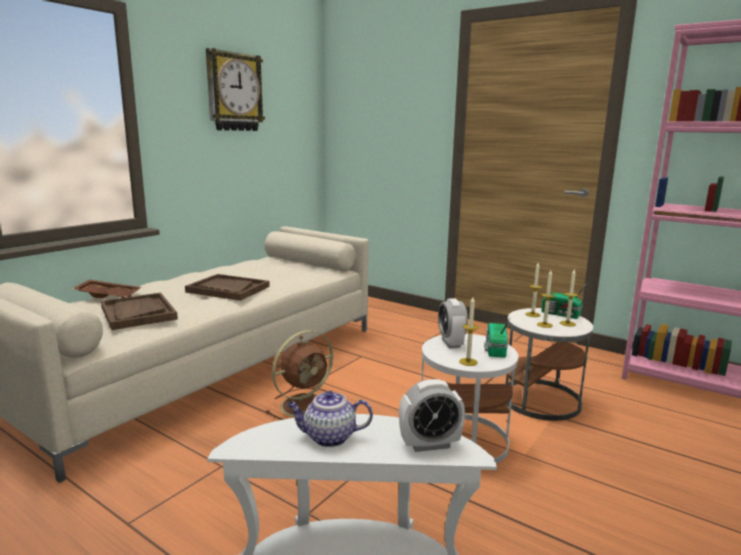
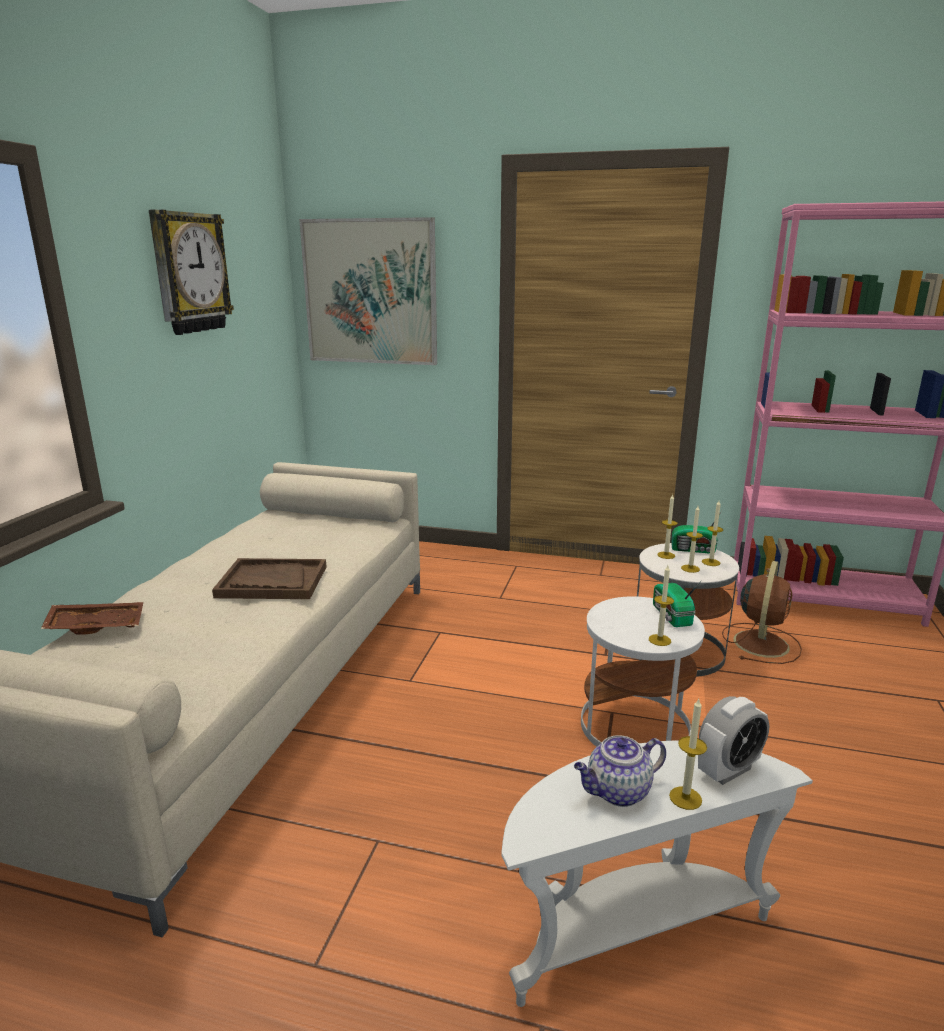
camera: 20 degrees left, 5 degrees up
(138, 313) = (180, 650): brown tray -> none
(306, 405) = (421, 721): brown fan -> brown fan (761, 642)
(369, 115) = (370, 292): none -> picture
(376, 452) = (685, 798): none -> candle
(451, 343) = (618, 616): alarm clock -> none

